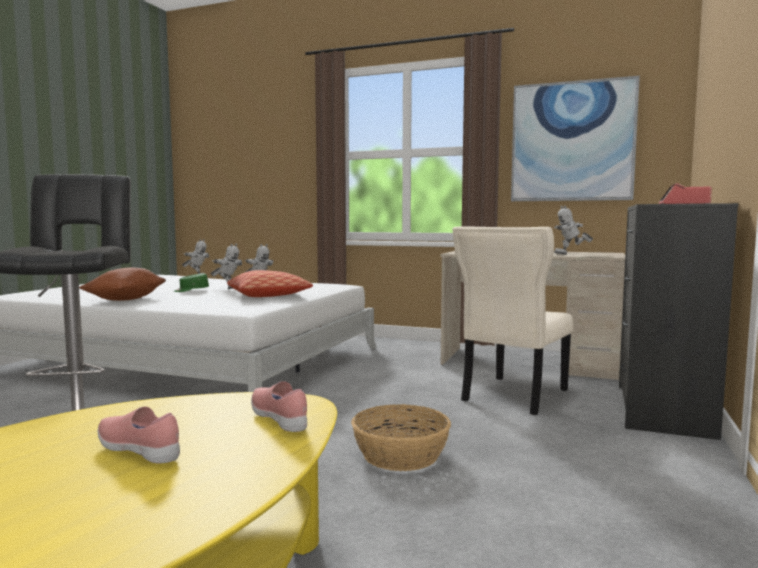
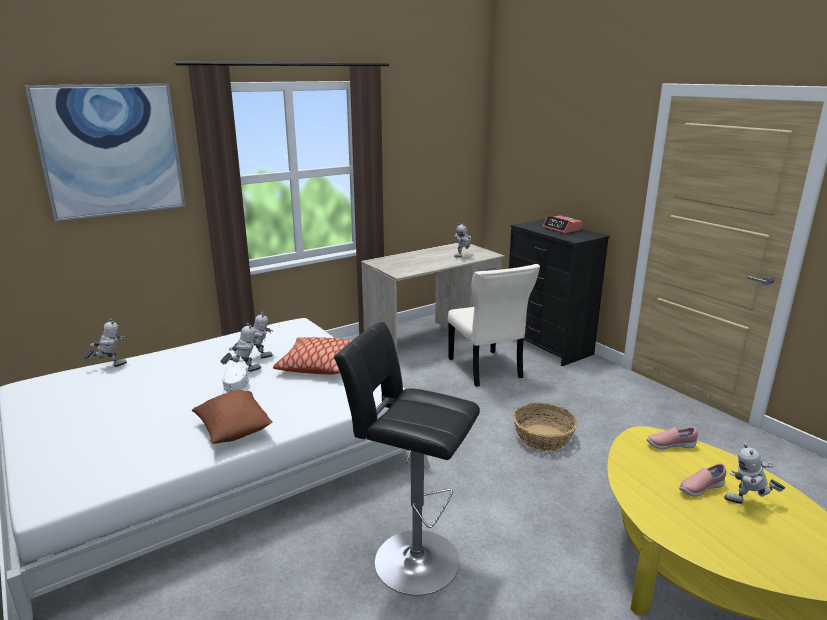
camera: 55 degrees left, 15 degrees up
(99, 494) = (748, 504): none -> toy robot
(191, 290) = (235, 389): green cap -> white cap
(572, 142) = (422, 159): picture -> picture (111, 151)

